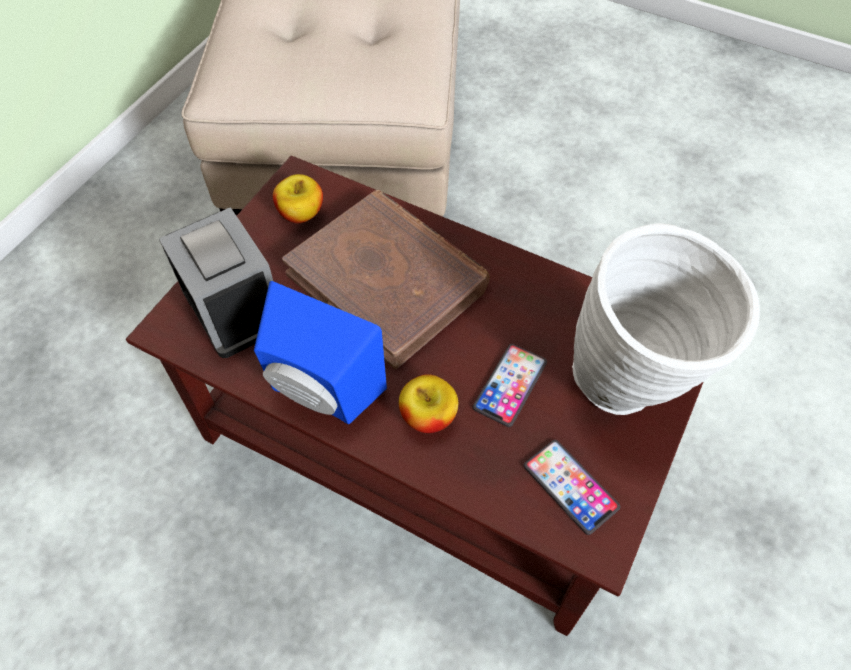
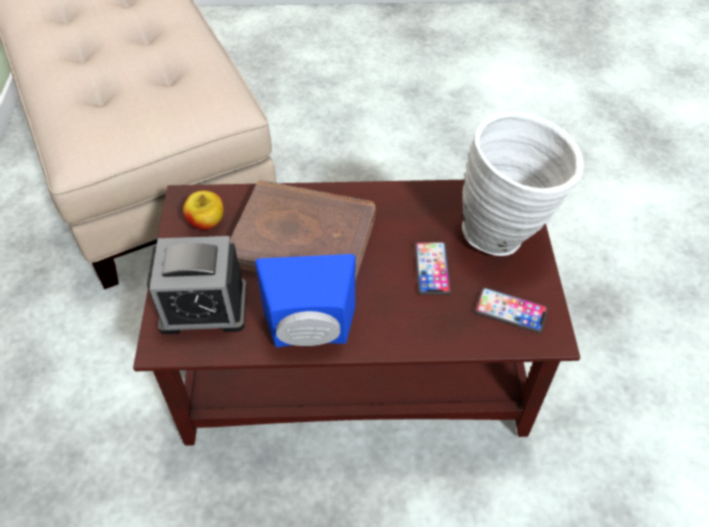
camera: 30 degrees left, 5 degrees down
(234, 308) = (204, 307): alarm clock -> alarm clock turned 150 degrees clockwise
(428, 416) = (394, 312): apple -> none

